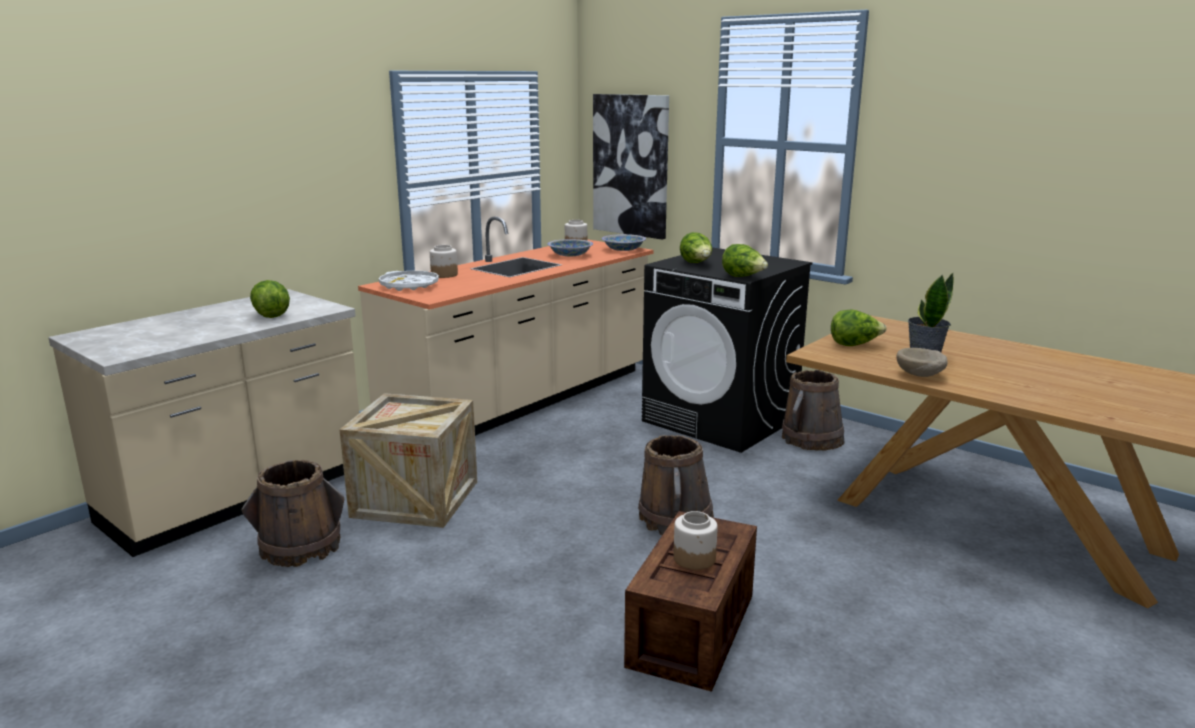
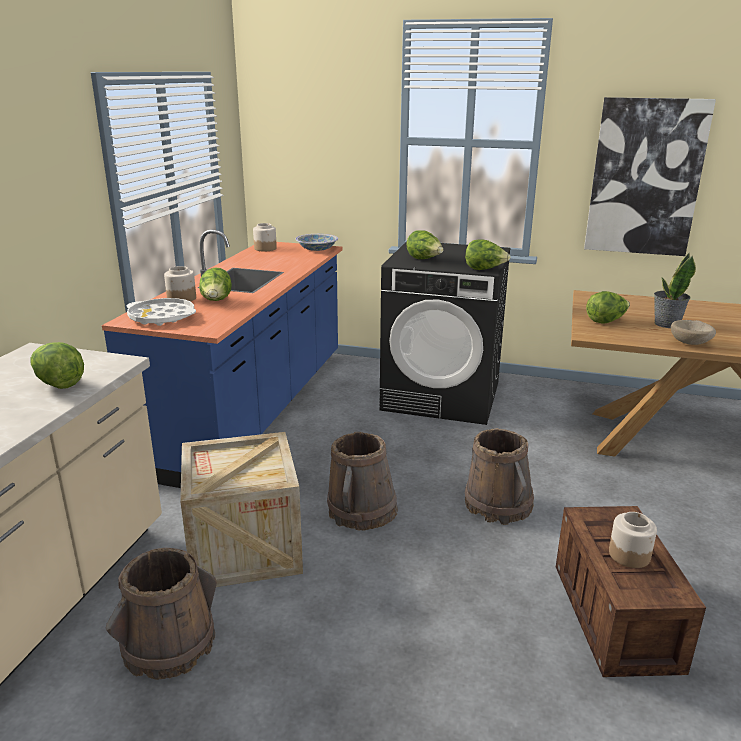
camera: 25 degrees left, 5 degrees up
(469, 280) = (216, 301): none -> lettuce
(523, 401) = (253, 410): beige counter -> blue counter
(570, 255) = (276, 261): bowl -> none
(631, 165) = (306, 166): picture -> picture (645, 178)
(812, 439) = (526, 400): brown bucket -> brown bucket (362, 510)

